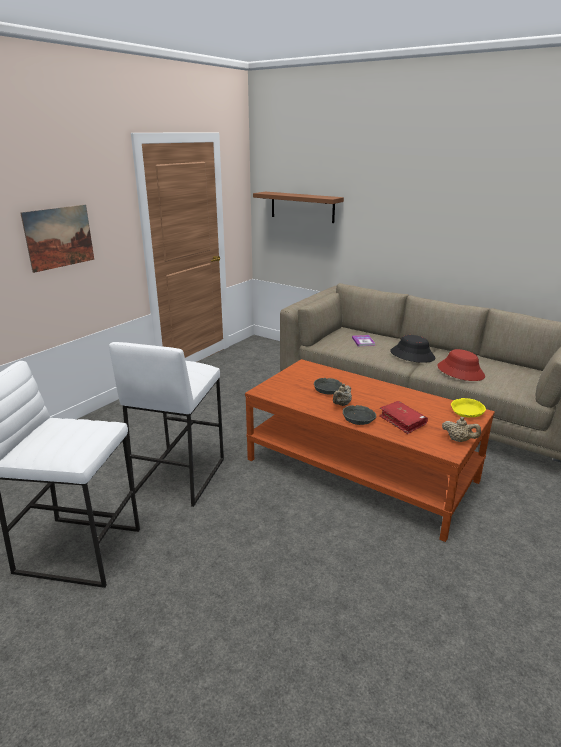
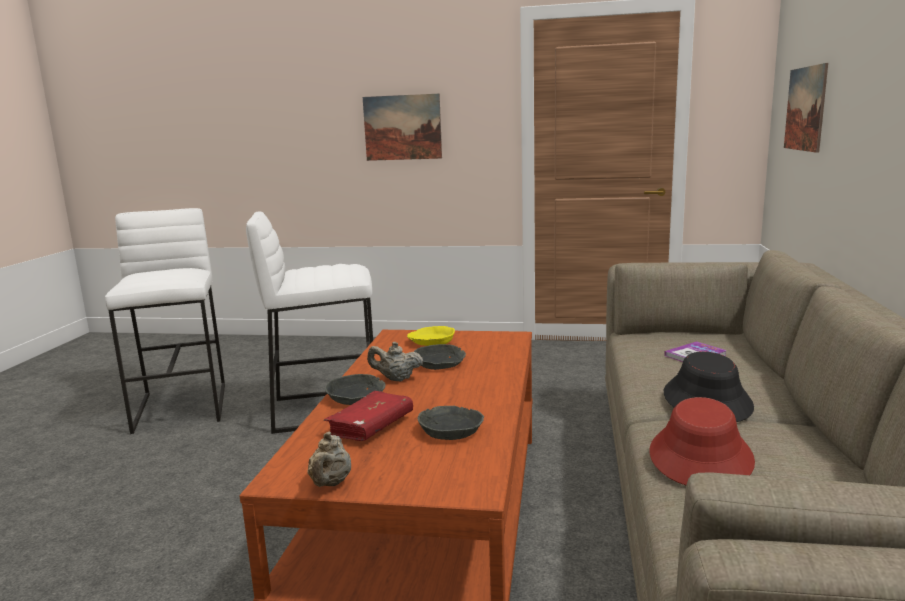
camera: 65 degrees right, 10 degrees down
(302, 207) = (805, 109): brown shelf -> picture
(418, 404) = (452, 429): none -> grey bowl
(466, 412) = (462, 478): yellow bowl -> yellow bowl (431, 342)

